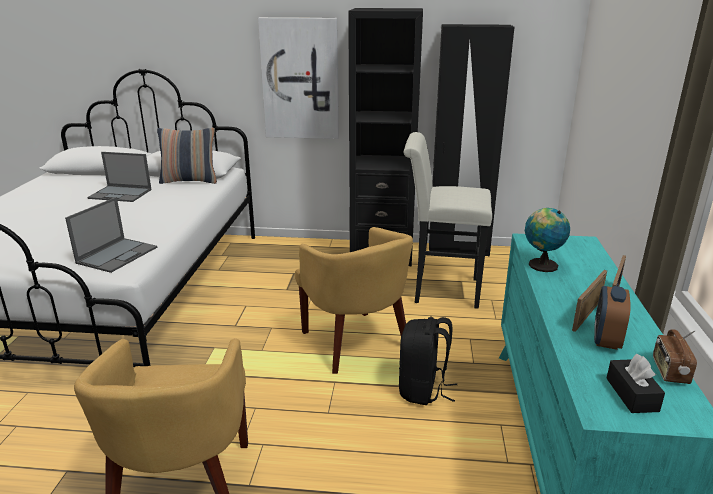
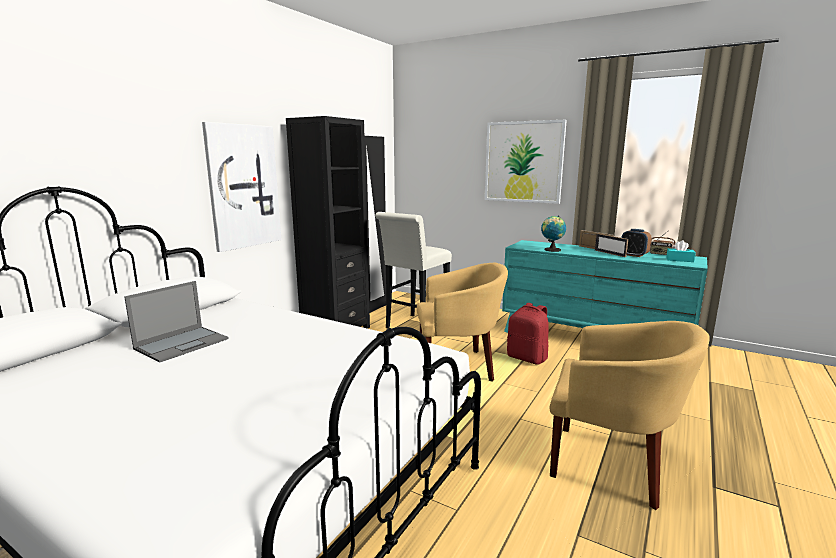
camera: 65 degrees left, 10 degrees down
(118, 255) = (392, 352): laptop -> none
(190, 181) = (208, 311): pillow -> none
(423, 390) = (527, 358): black backpack -> red backpack
(632, 394) = (679, 260): black tissue box -> turquoise tissue box
(653, 98) = (523, 162): none -> picture

